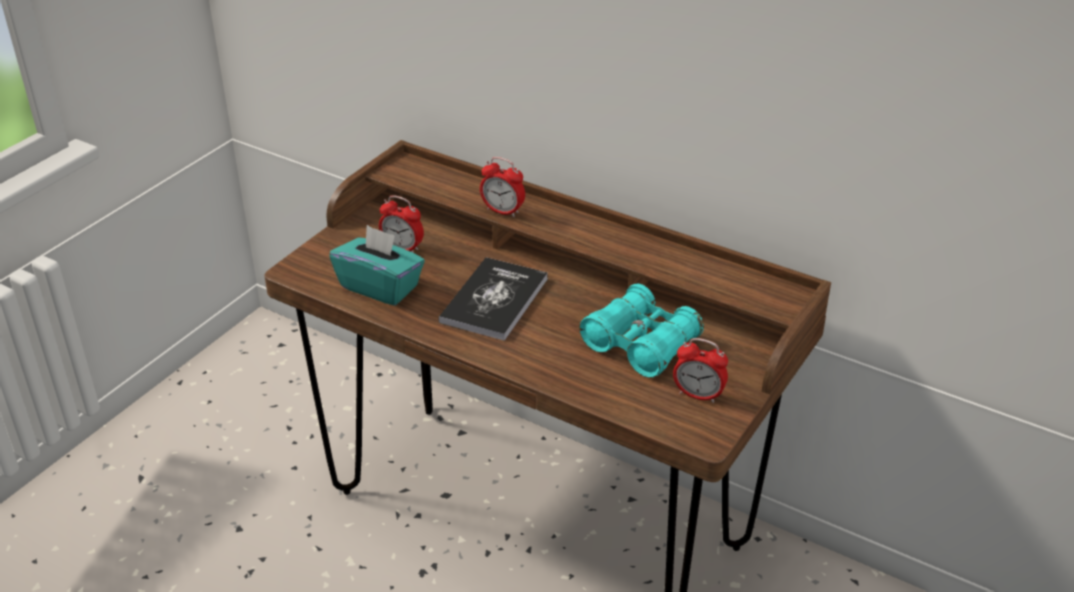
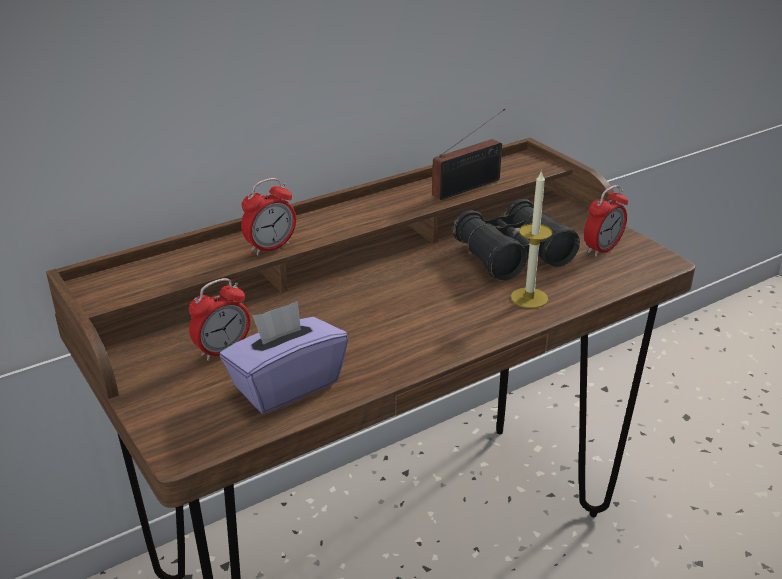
camera: 65 degrees left, 5 degrees down
(380, 286) = (286, 385): turquoise tissue box -> purple tissue box
(494, 300) = (380, 314): book -> none
(574, 369) = (529, 298): none -> candle
(640, 344) = (513, 255): turquoise binoculars -> black binoculars
(691, 275) = (470, 186): none -> radio

